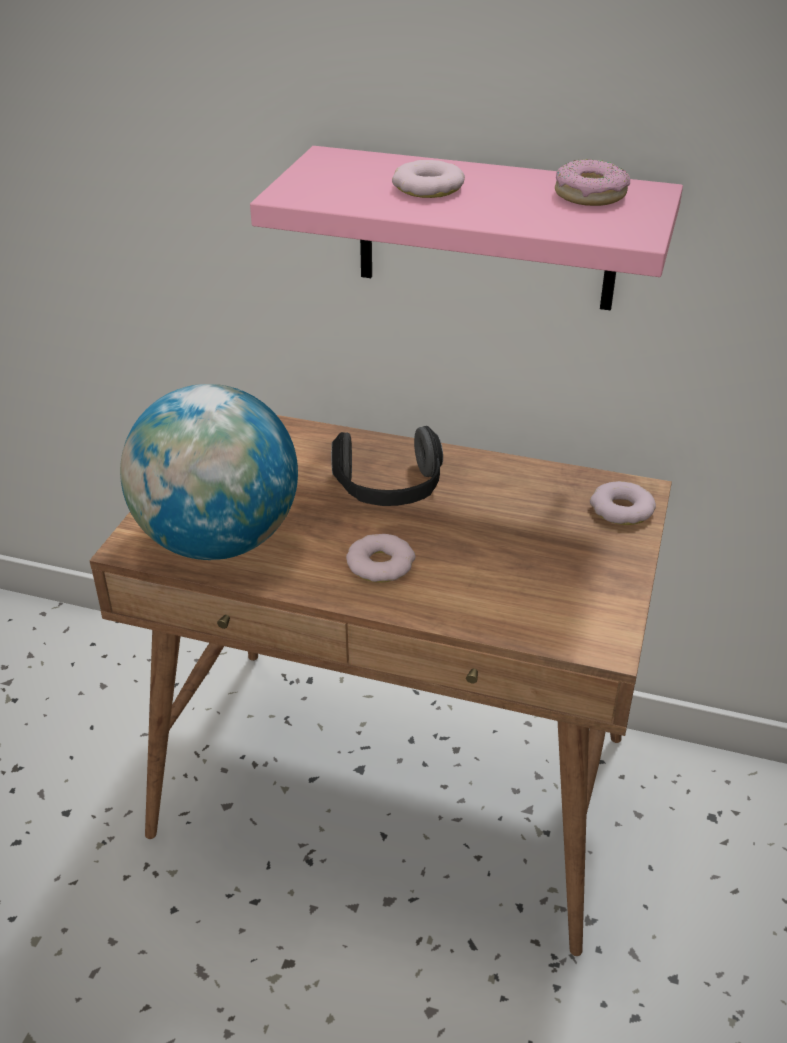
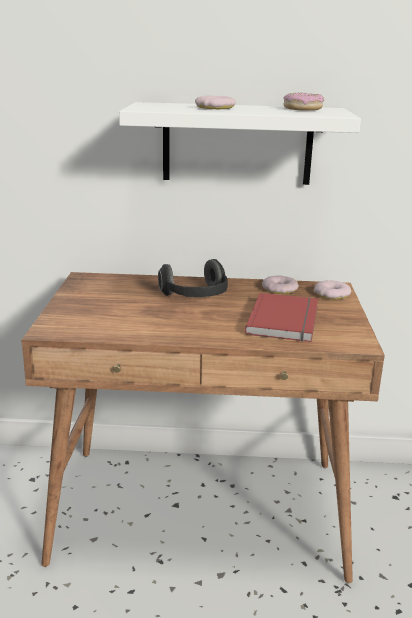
camera: 15 degrees left, 15 degrees down
(219, 541) = (103, 324): globe -> none
(380, 564) = (209, 325): donut -> donut (279, 289)
(486, 230) = (237, 144): pink shelf -> white shelf
(510, 568) = (286, 320): none -> red book

